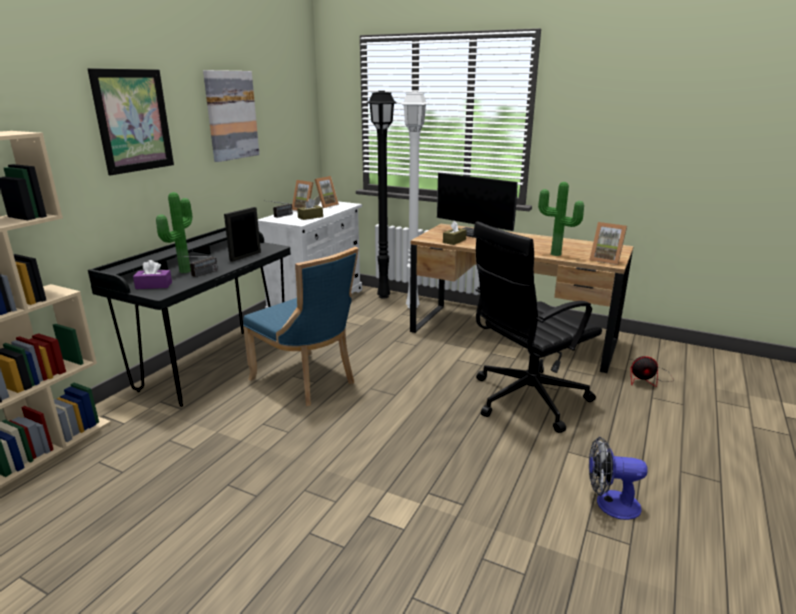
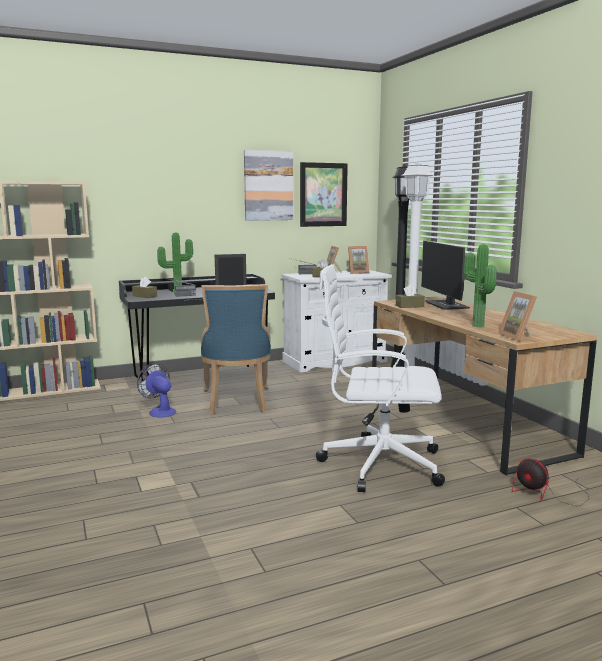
camera: 40 degrees right, 10 degrees down
(133, 121) = (174, 183): picture -> picture (323, 194)
(154, 285) = (144, 296): purple tissue box -> brown tissue box
(526, 399) = (377, 464): black office chair -> white office chair
(610, 504) = (302, 545): fan -> fan (160, 411)

